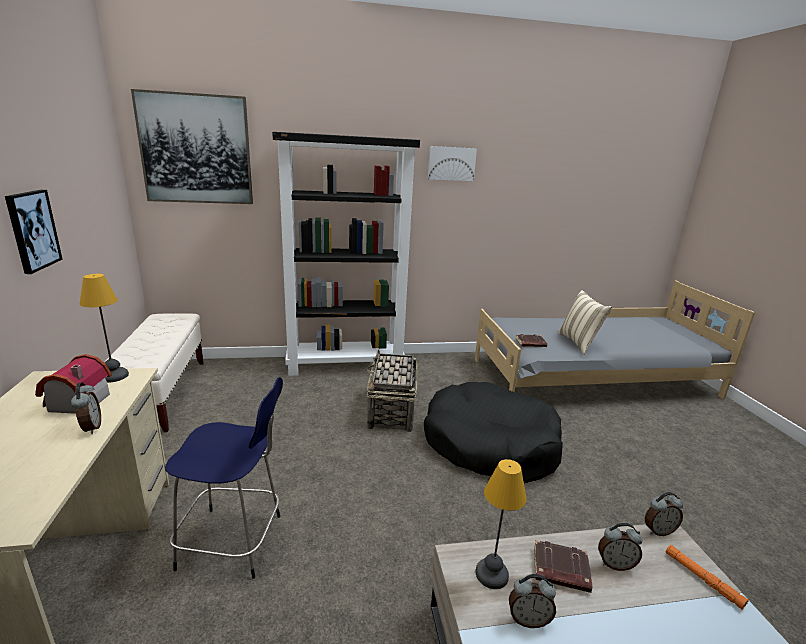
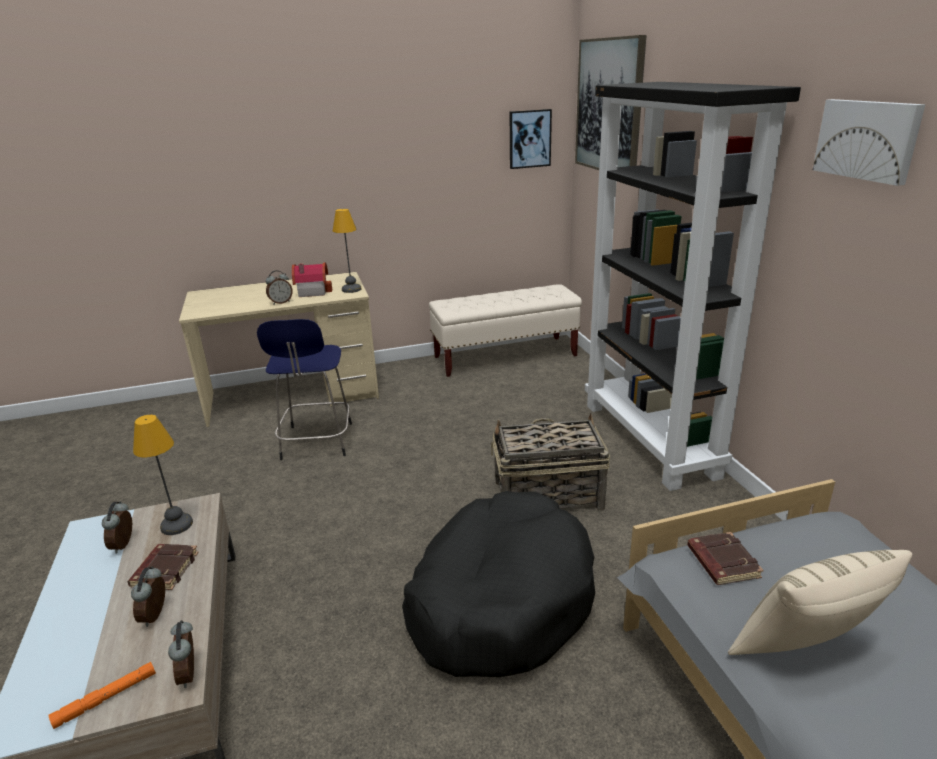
camera: 85 degrees right, 5 degrees up
(32, 230) = (396, 174): picture -> picture (529, 139)

